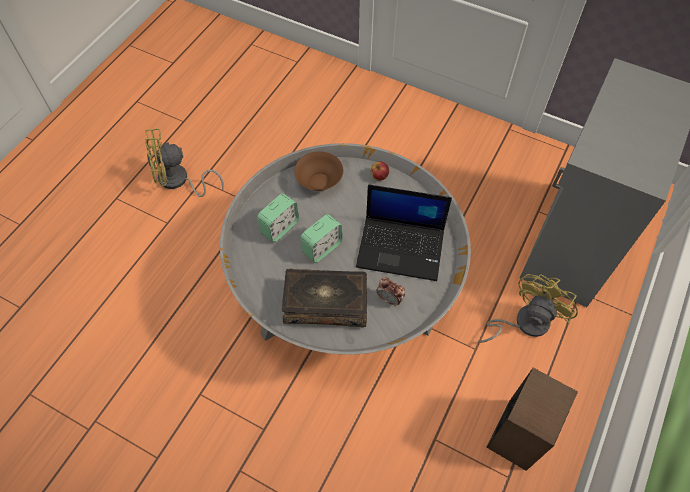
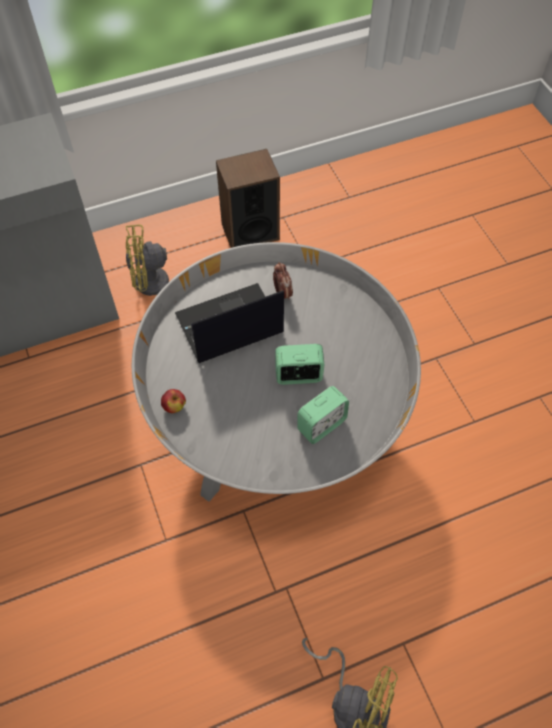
camera: 140 degrees left, 0 degrees up
(279, 227) = (321, 425): alarm clock -> alarm clock turned 150 degrees clockwise
(319, 181) = (237, 447): brown bowl -> none
(326, 302) = (338, 326): book -> none
(402, 247) = (228, 325): laptop -> laptop turned 75 degrees counterclockwise

